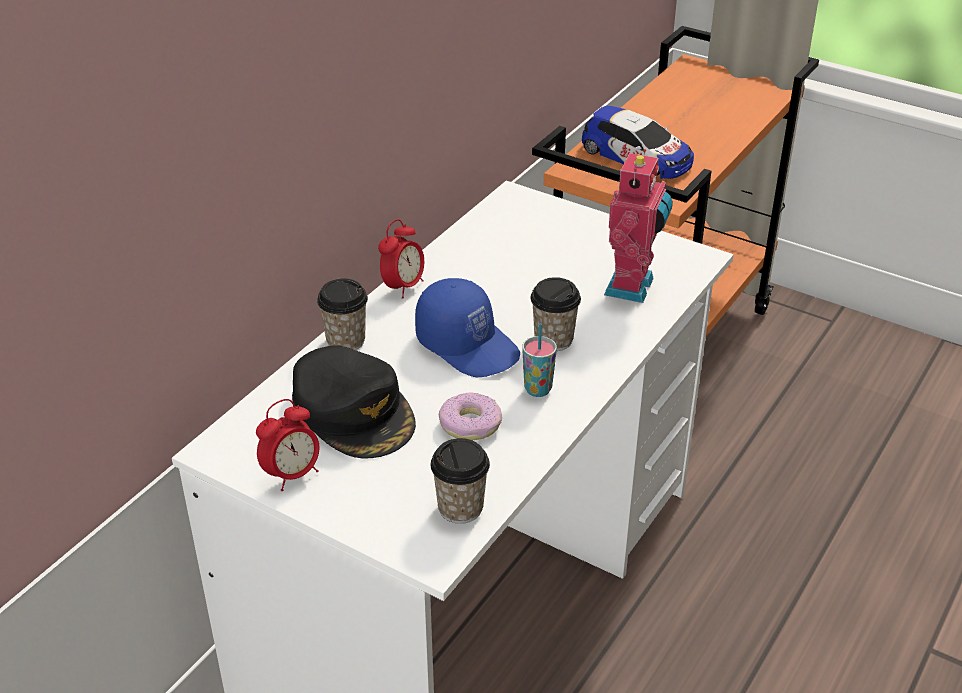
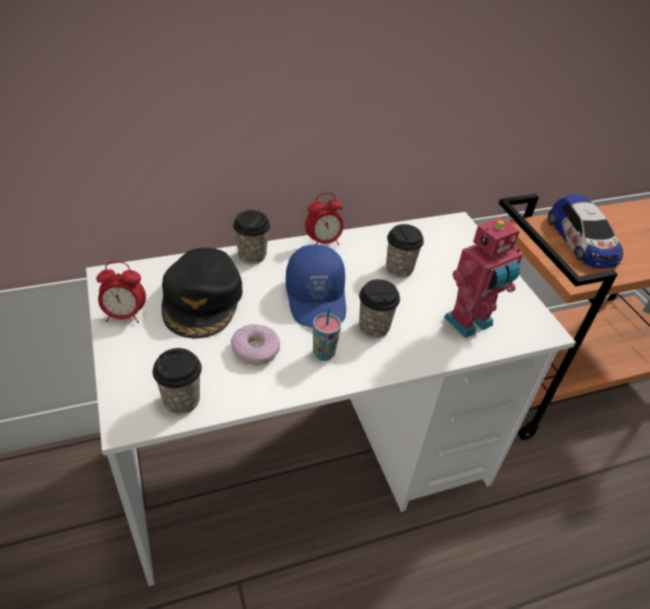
camera: 35 degrees right, 5 degrees up
(511, 272) = (399, 269): none -> cup

